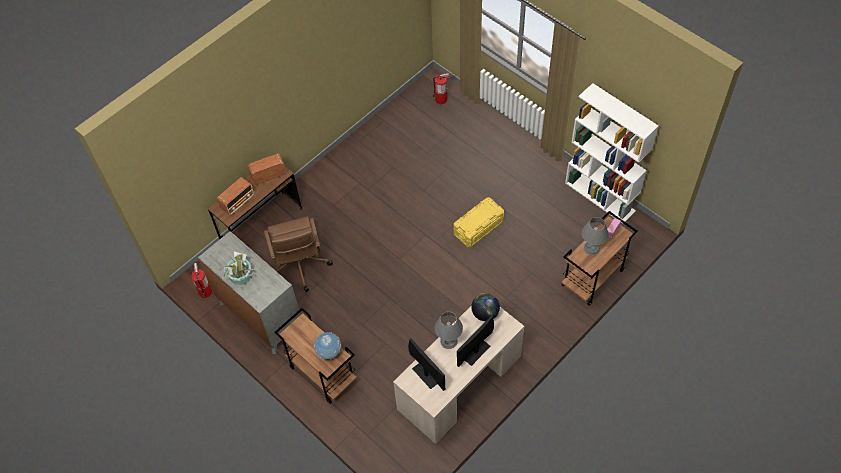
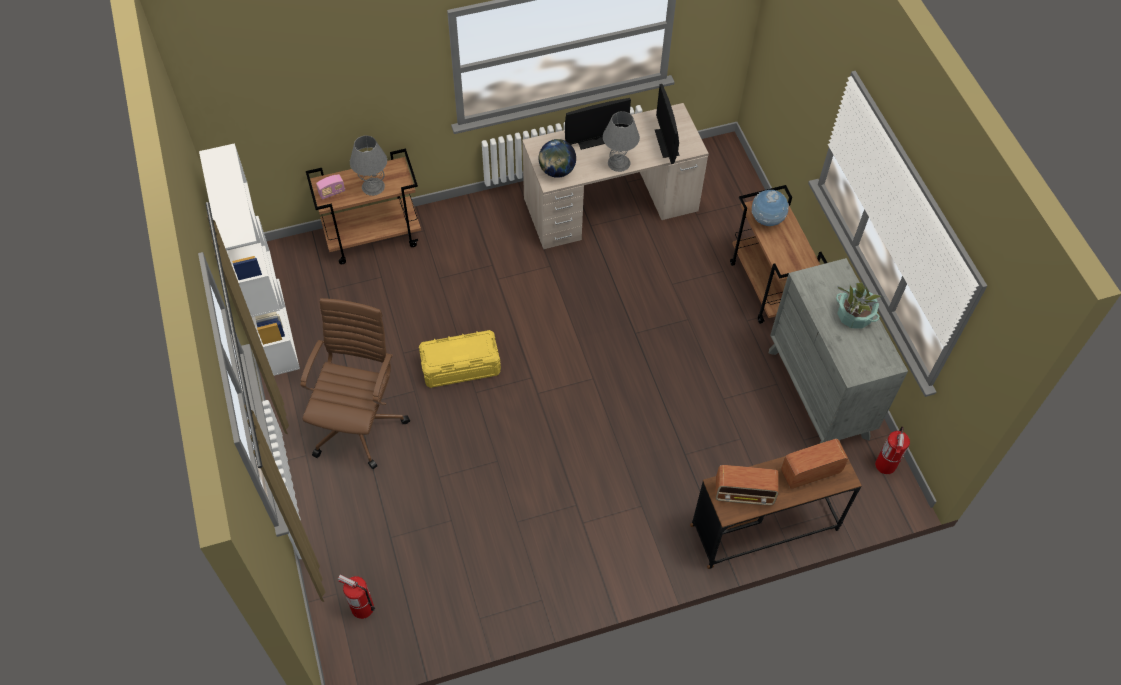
camera: 155 degrees left, 0 degrees up
(299, 266) = (735, 435): brown office chair -> brown office chair (358, 422)

